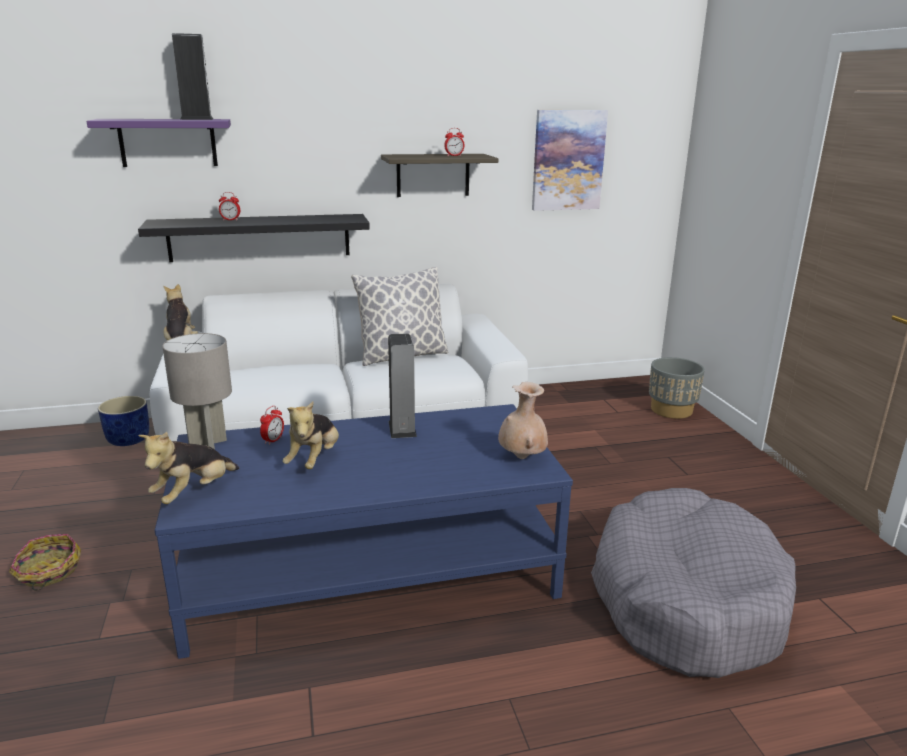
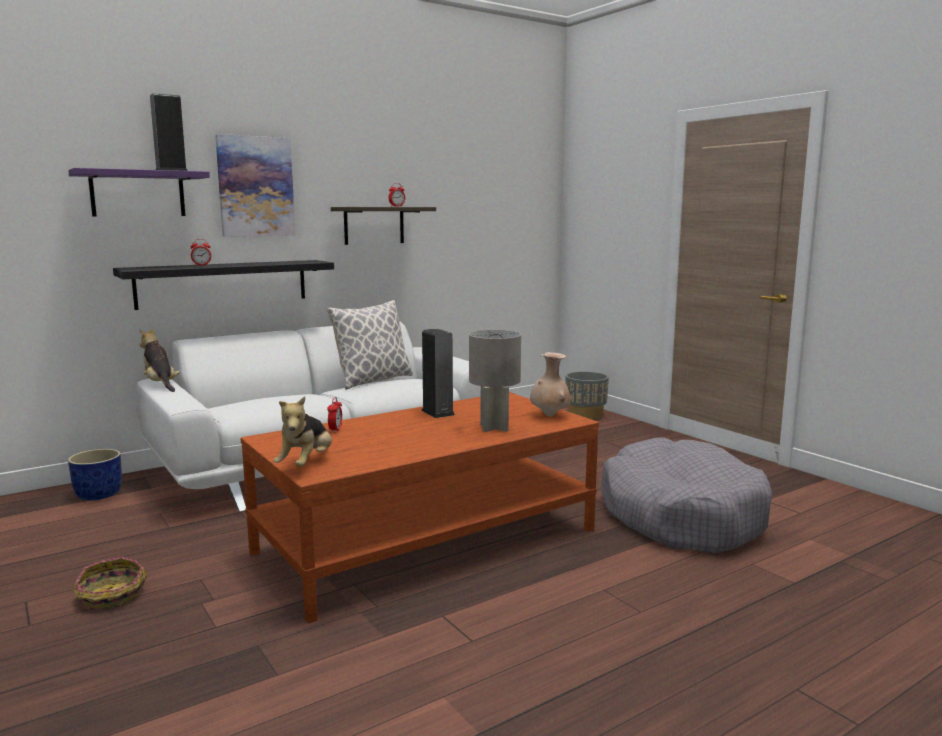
camera: 20 degrees left, 10 degrees down
(208, 443) = (277, 438): grey table lamp -> grey table lamp (494, 428)
(314, 460) = (387, 435): plush toy -> none
(370, 570) = (428, 541): blue coffee table -> brown coffee table
(568, 160) = (478, 213): picture -> picture (255, 187)

